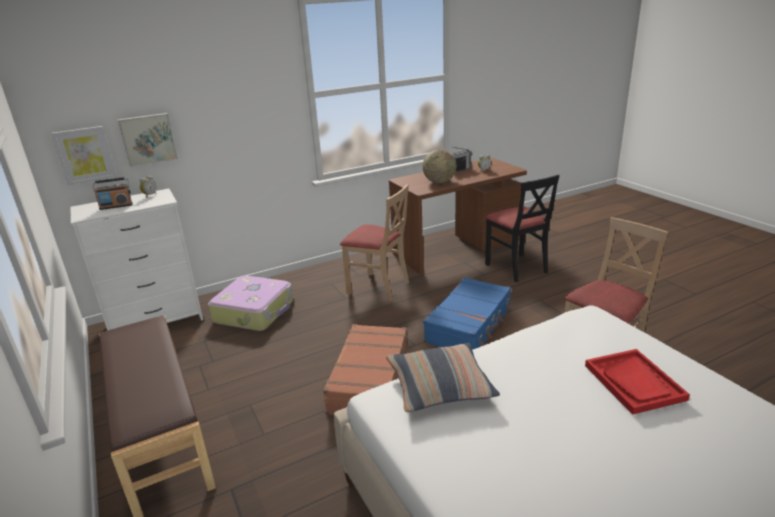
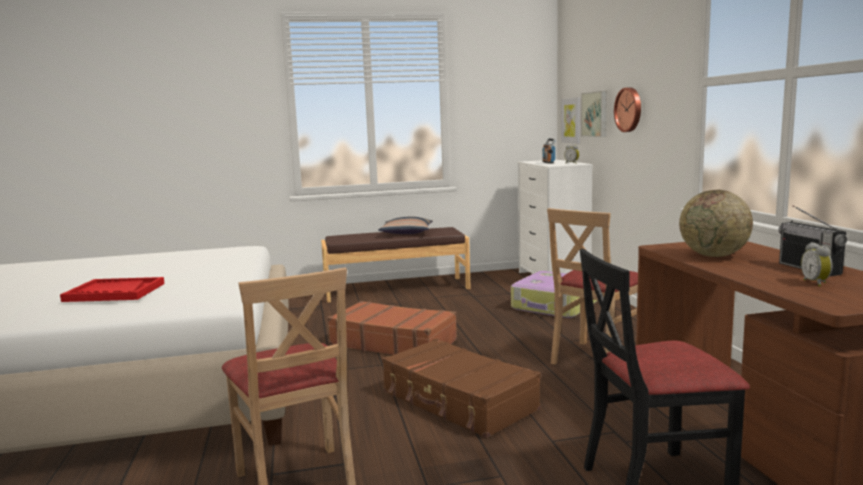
camera: 105 degrees right, 15 degrees down
(216, 126) = (629, 109): none -> wall clock
(440, 386) = (231, 256): pillow -> pillow (406, 233)
(469, 325) = (458, 401): blue suitcase -> brown suitcase

